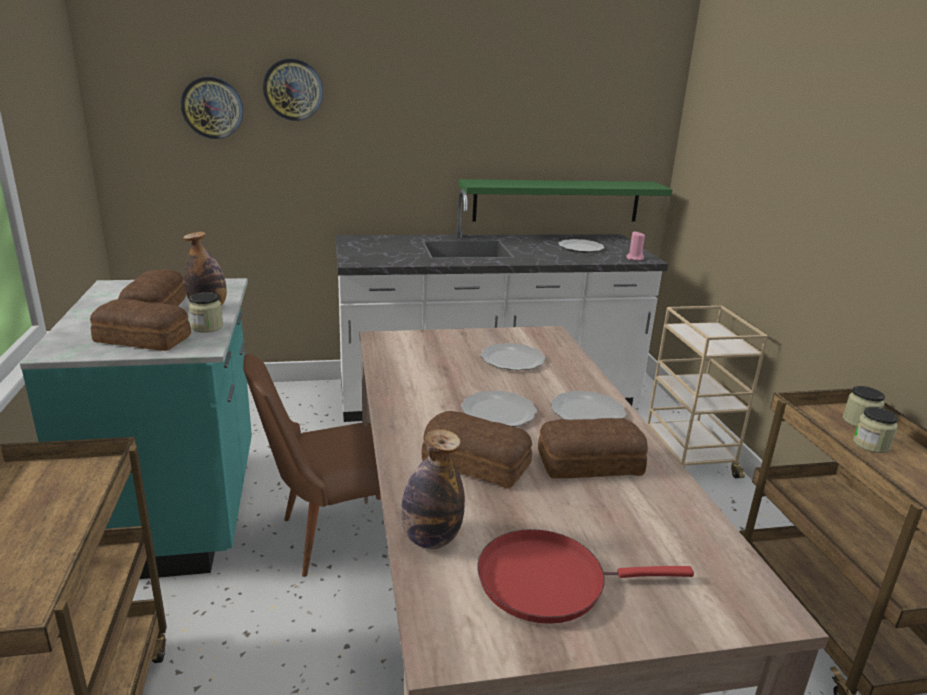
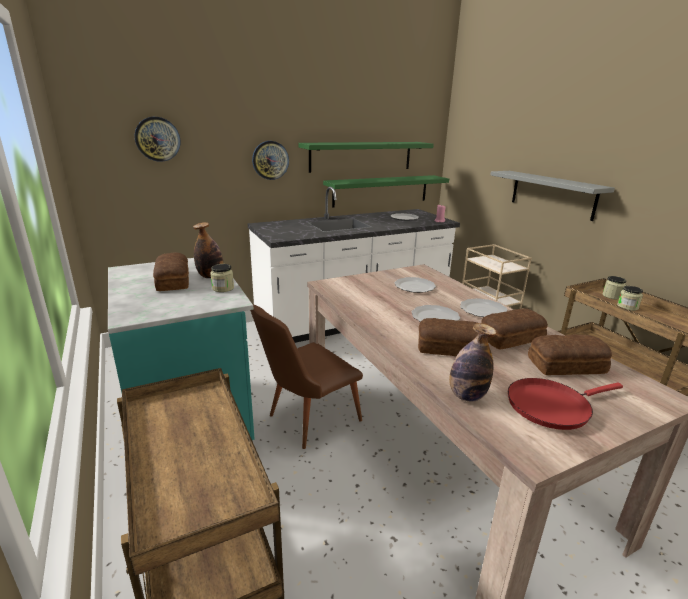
camera: 15 degrees left, 0 degrees up
(143, 339) = (186, 301): bread -> bread (568, 366)
(293, 89) = (214, 124): wall clock -> wall clock (270, 160)
(524, 145) = (361, 156): none -> green shelf
(809, 231) = (552, 194): none -> grey shelf

